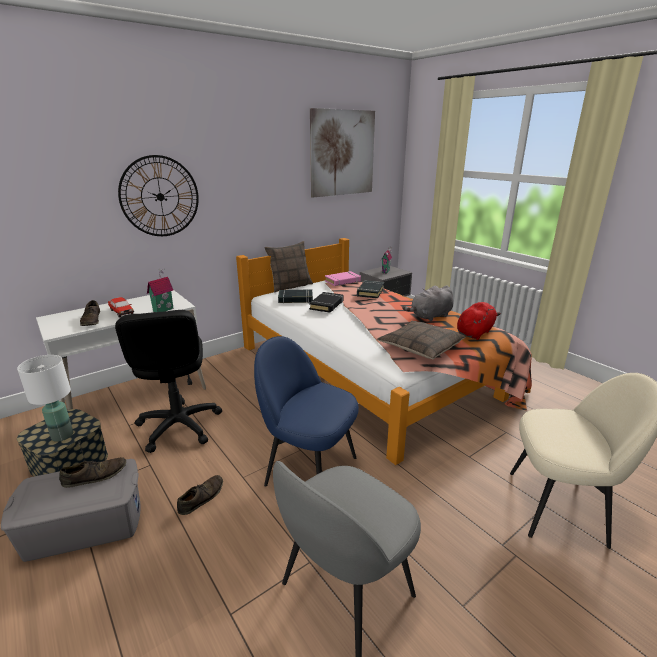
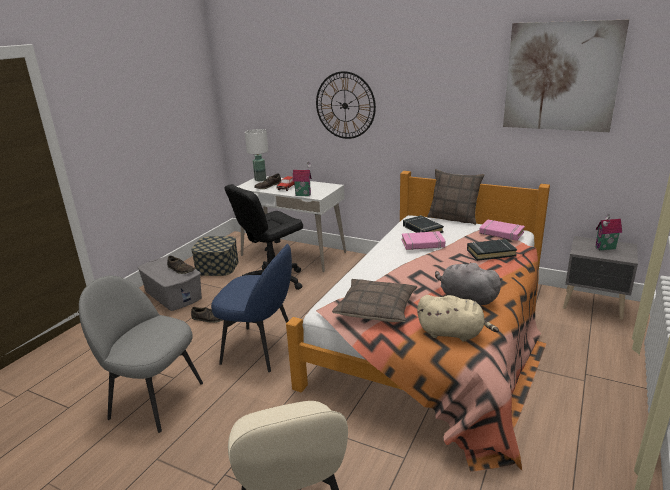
camera: 65 degrees right, 0 degrees up
(63, 436) = (209, 247): white table lamp -> white table lamp (260, 180)
(309, 469) = (260, 349): blue chair -> blue chair turned 105 degrees clockwise
(327, 305) = (423, 244): black book -> pink book
(475, 332) = (453, 333): red plush toy -> beige plush toy

